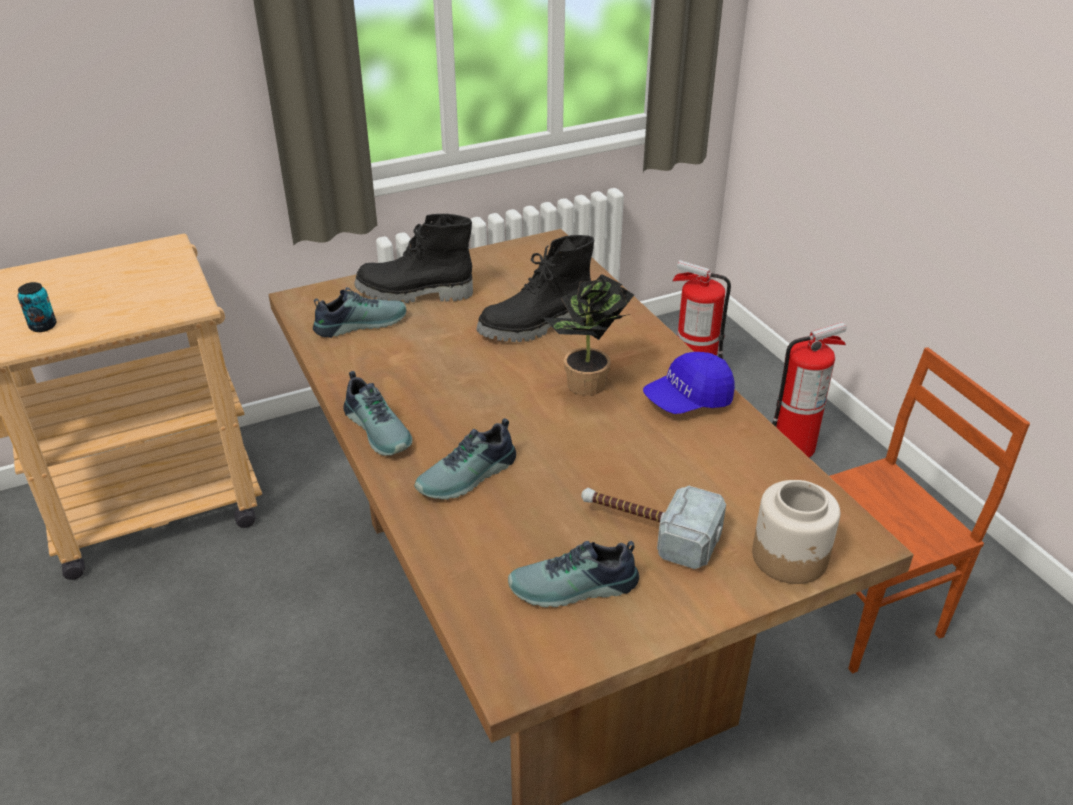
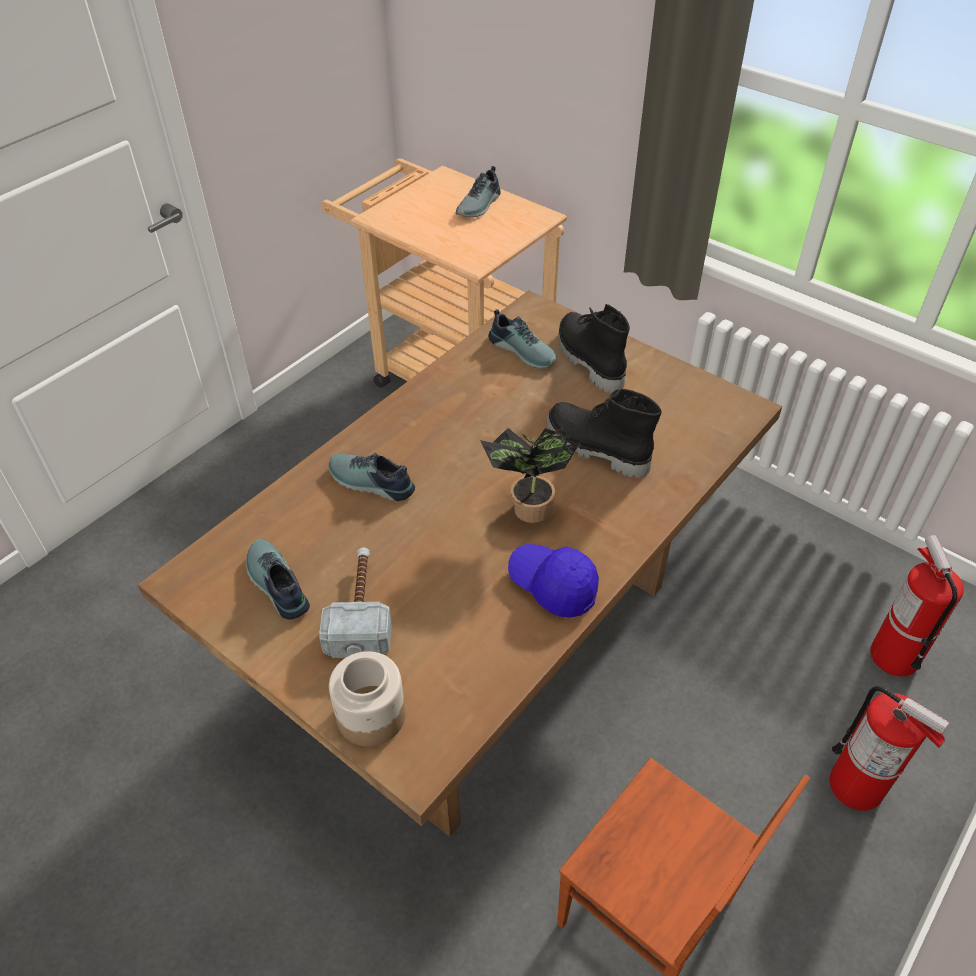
camera: 65 degrees right, 10 degrees up
(43, 326) = (405, 219): can -> none
(380, 429) = (399, 415): shoe -> shoe (480, 205)

